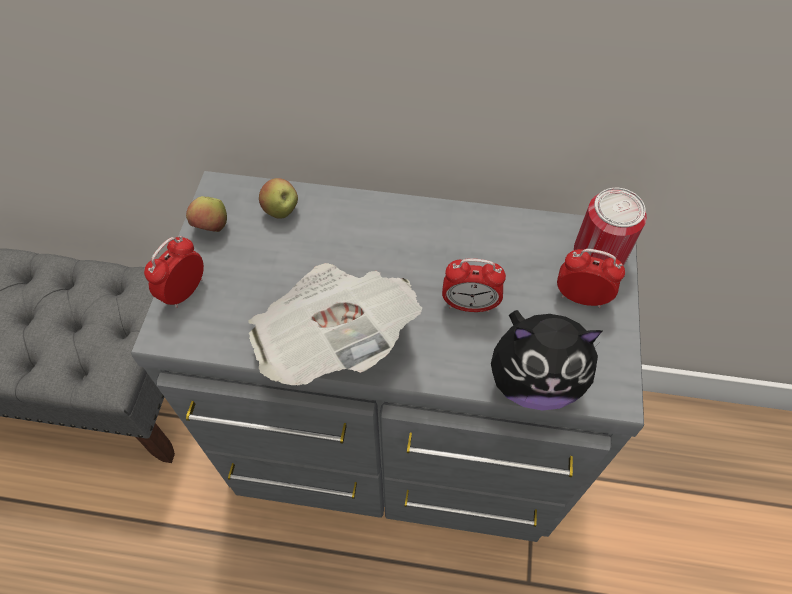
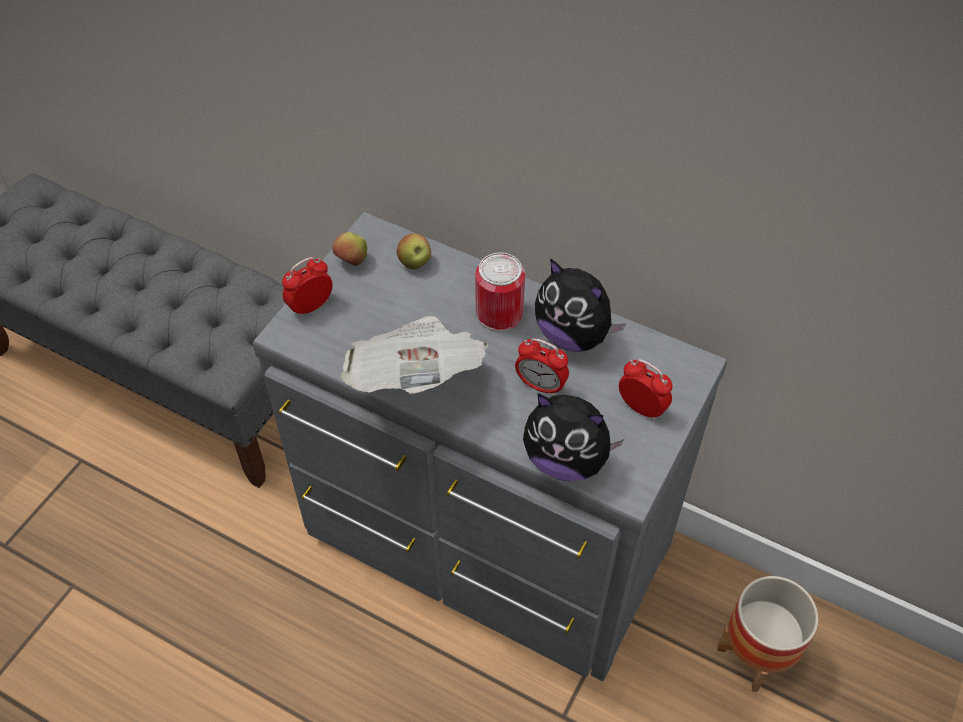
camera: 20 degrees right, 5 degrees down
(478, 240) = (573, 335): none -> plush toy
(599, 254) = (677, 377): can -> can (499, 313)
(660, 465) = (755, 654): none -> planter

